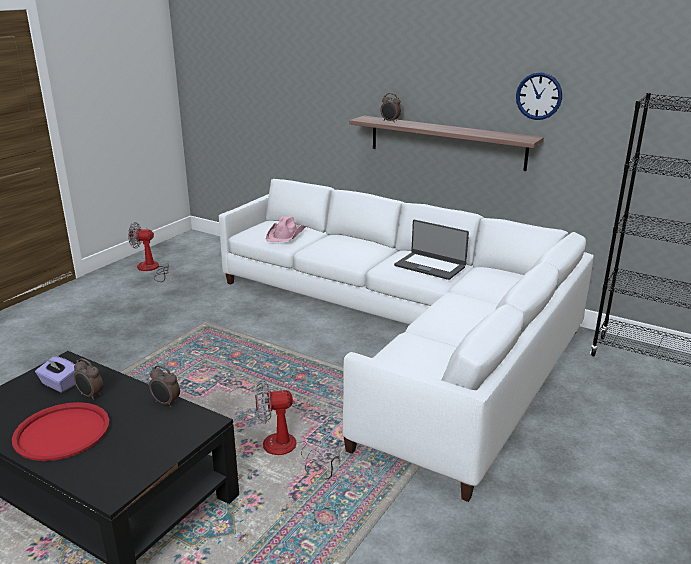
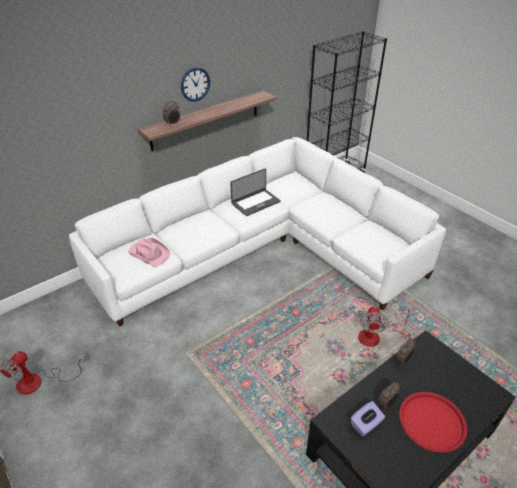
camera: 70 degrees left, 15 degrees up
(539, 96) = (257, 65): wall clock -> wall clock (195, 84)

